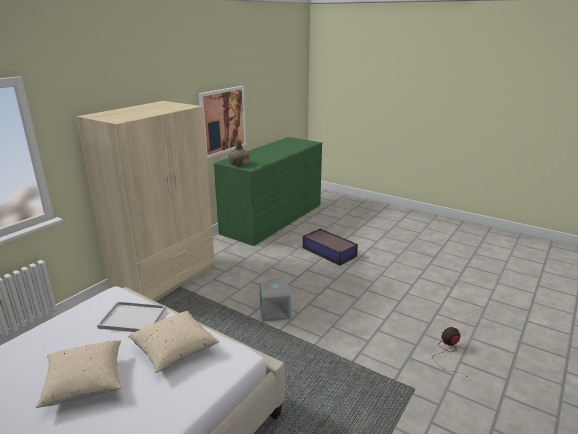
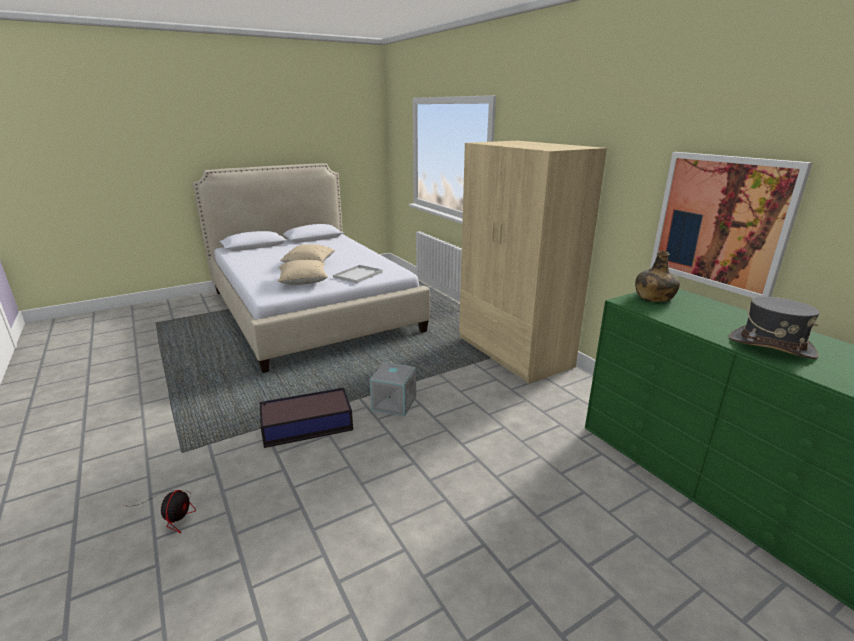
camera: 115 degrees right, 0 degrees up
(280, 151) = (771, 346): none -> grey hat
(329, 252) = (529, 511): storage box -> storage box (306, 425)

